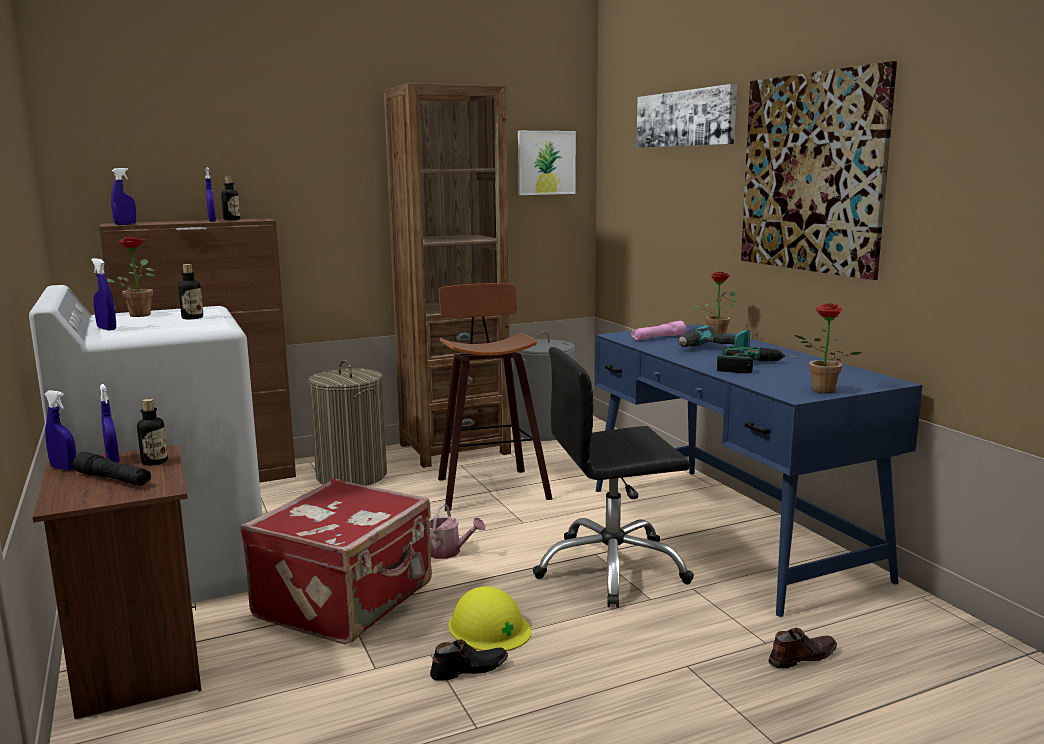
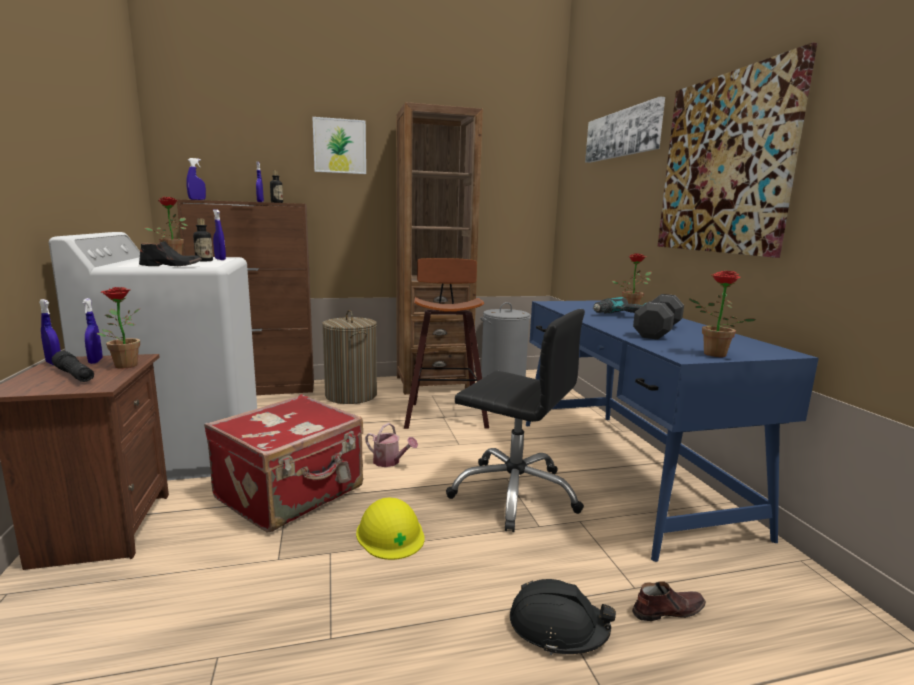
camera: 10 degrees right, 0 degrees up
(106, 329) = (130, 262): blue spray bottle -> blue spray bottle (220, 259)
(154, 462) = (123, 365): bottle -> potted plant
(469, 669) = (354, 573): black shoe -> black shoe (171, 266)
(546, 163) = (518, 176): picture -> picture (339, 146)
(611, 569) = (515, 493): black office chair -> black office chair turned 150 degrees counterclockwise
(658, 338) = (581, 306): pink flashlight -> none
(700, 686) = (558, 628): none -> black hard hat
(757, 366) = (657, 331): power drill -> black dumbbell

